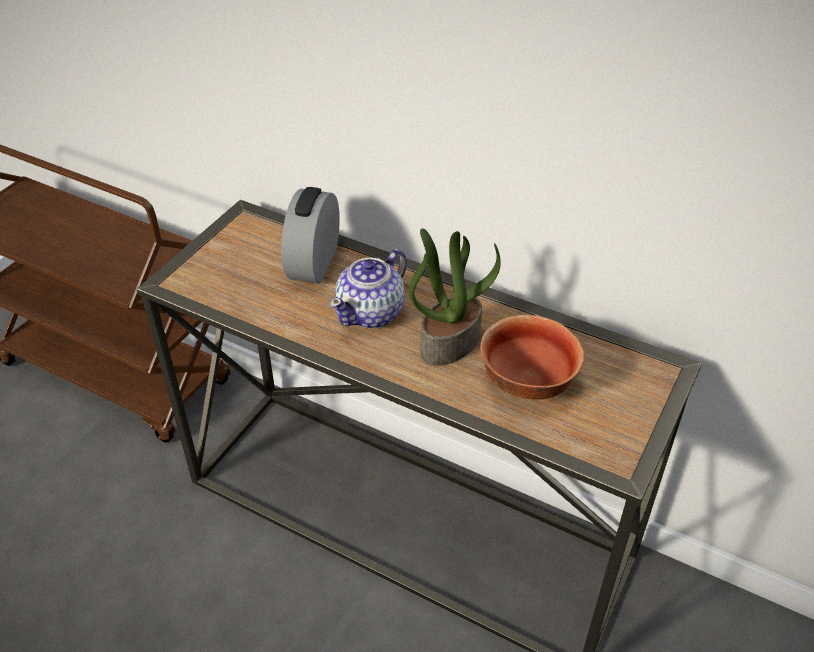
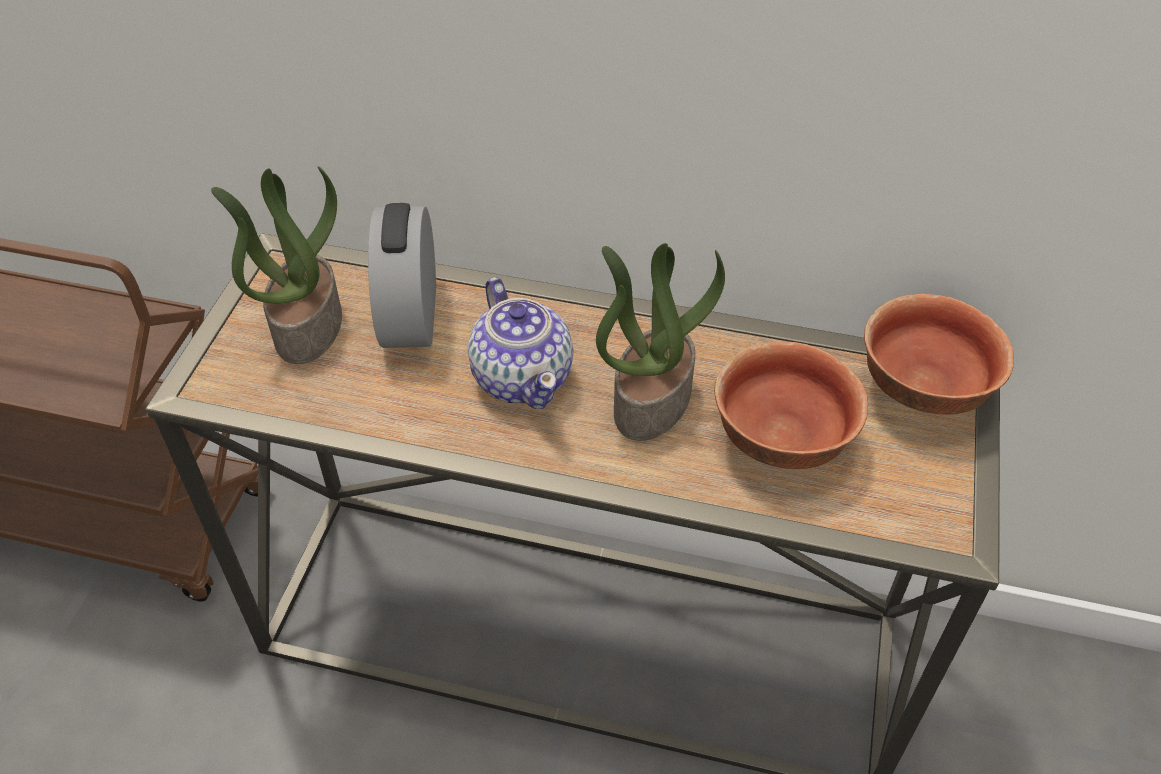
camera: 15 degrees left, 5 degrees up
(248, 258) = (307, 325): none -> potted plant
(371, 313) = (523, 377): teapot -> teapot turned 45 degrees counterclockwise
(639, 369) = (923, 387): none -> bowl

